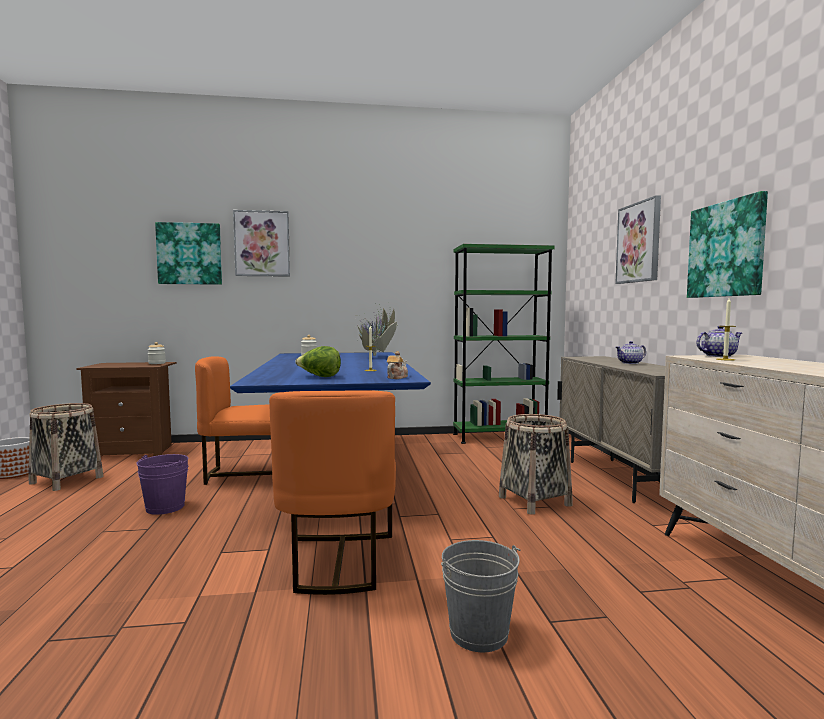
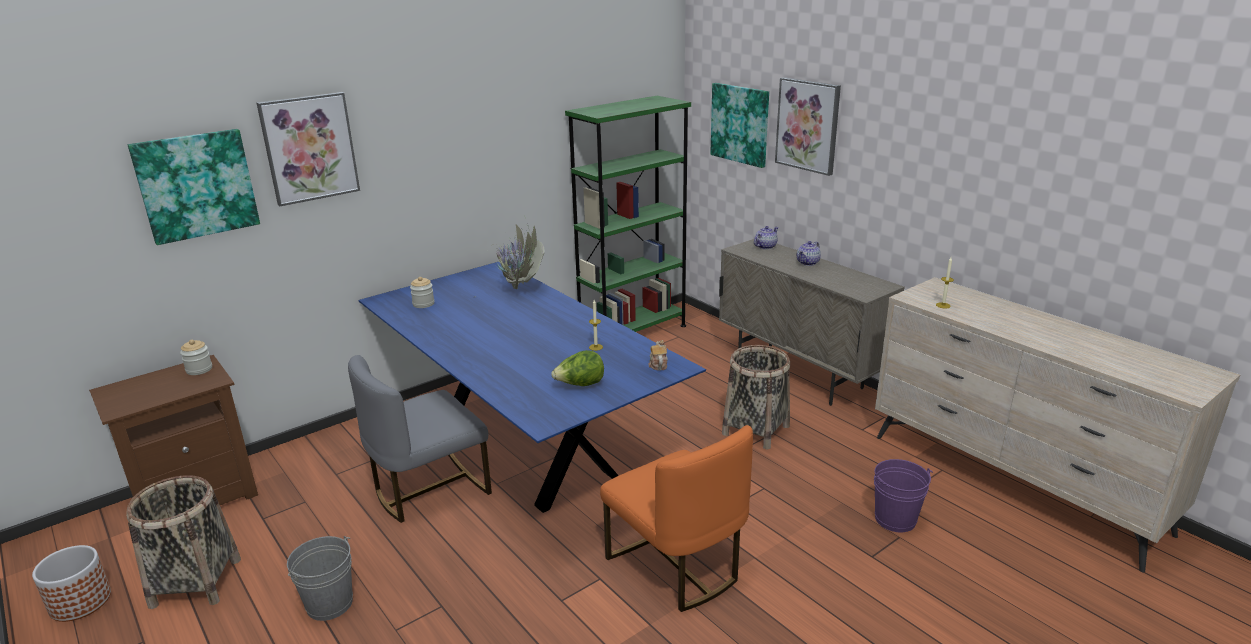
camera: 30 degrees left, 20 degrees up
(165, 507) = (411, 572): purple bucket -> purple bucket (895, 519)
(247, 475) = (429, 489): orange chair -> grey chair
(478, 633) = (840, 586): grey bucket -> grey bucket (329, 604)
(718, 356) = (926, 291): teapot -> teapot (765, 246)
(726, 249) = (918, 173): picture -> picture (740, 124)

